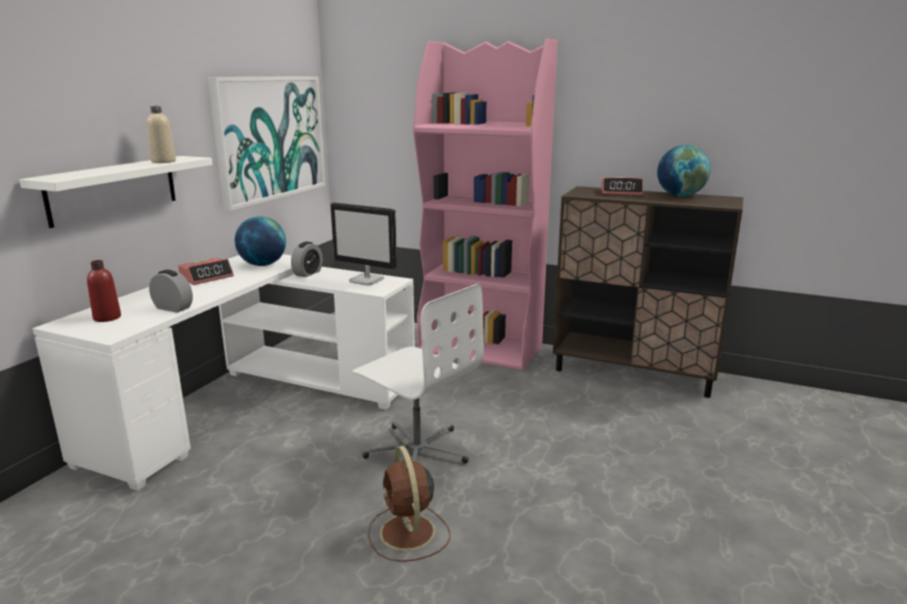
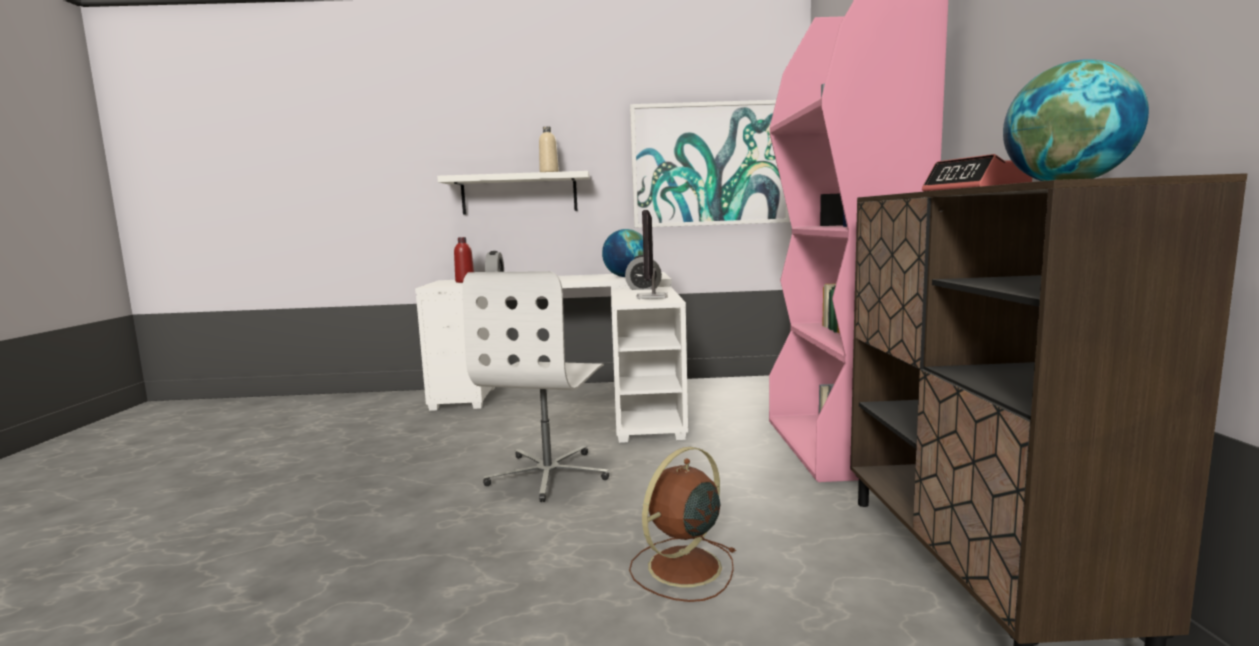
camera: 65 degrees right, 10 degrees down
(207, 277) = (574, 277): alarm clock -> none
(408, 534) = (396, 506): brown fan -> brown fan (682, 568)

